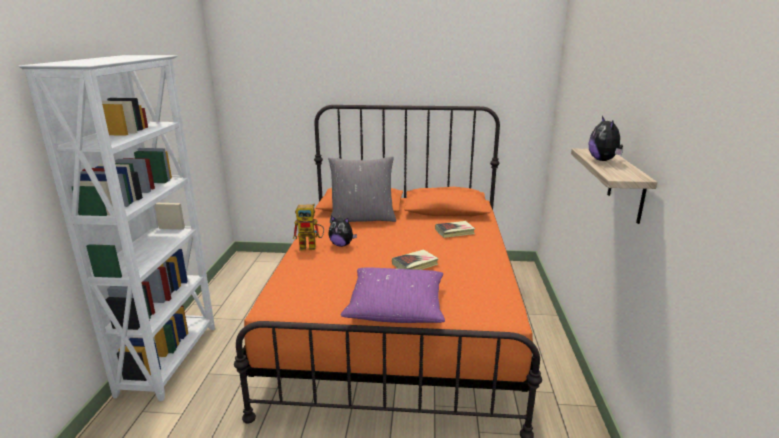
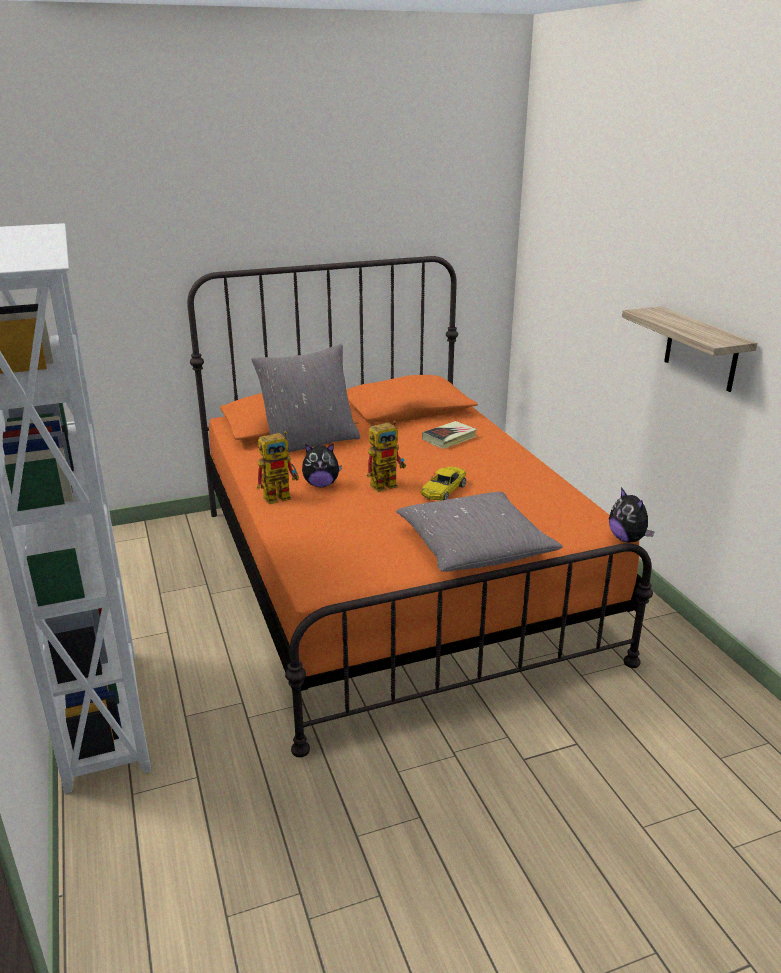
camera: 25 degrees left, 5 degrees up
(383, 252) = (387, 483): none -> toy robot
(396, 307) = (474, 547): purple pillow -> grey pillow
(415, 264) = (443, 490): book -> yellow toy car
(603, 160) = (676, 322): plush toy -> plush toy (627, 539)

